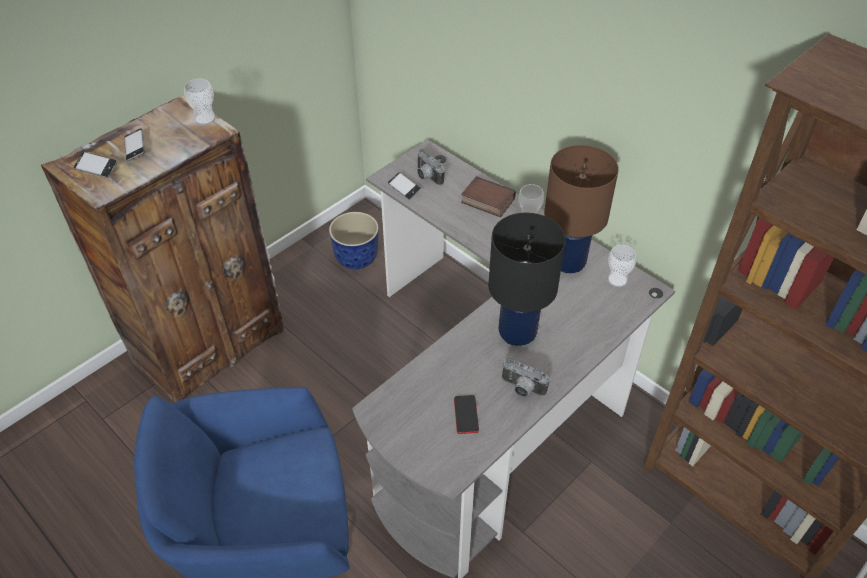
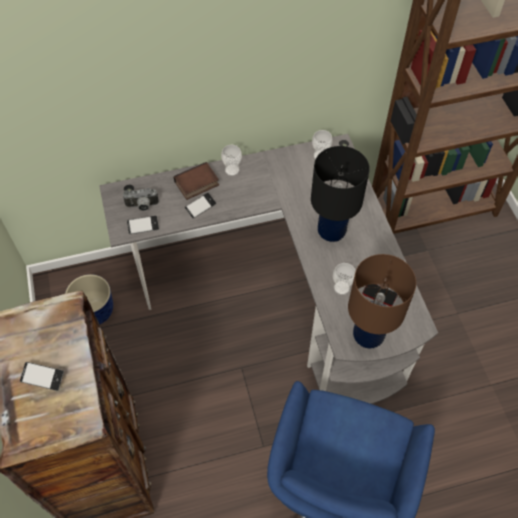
camera: 60 degrees left, 10 degrees up
(96, 167) = (46, 419): phone -> phone (200, 207)
(205, 119) = (45, 308): cup -> cup (341, 288)
(521, 389) = (376, 253): camera -> none
(567, 264) = (289, 173): brown table lamp -> brown table lamp (368, 337)

